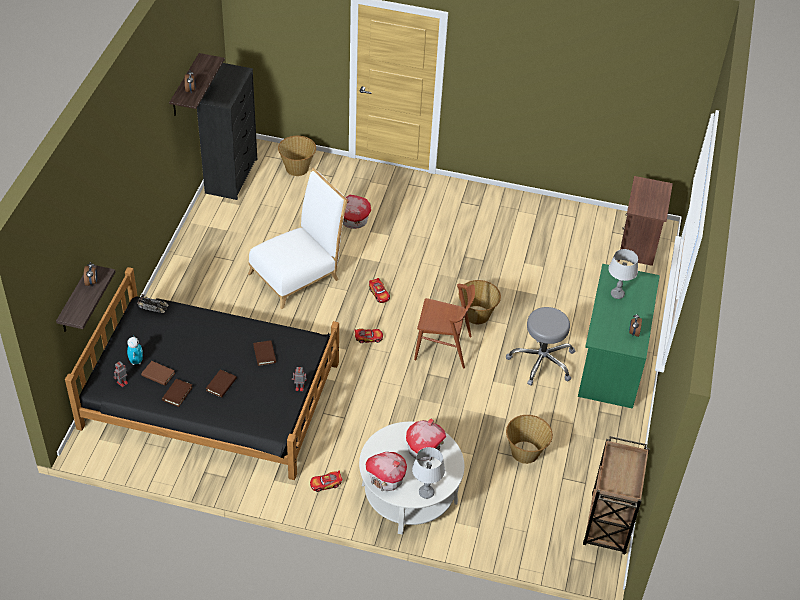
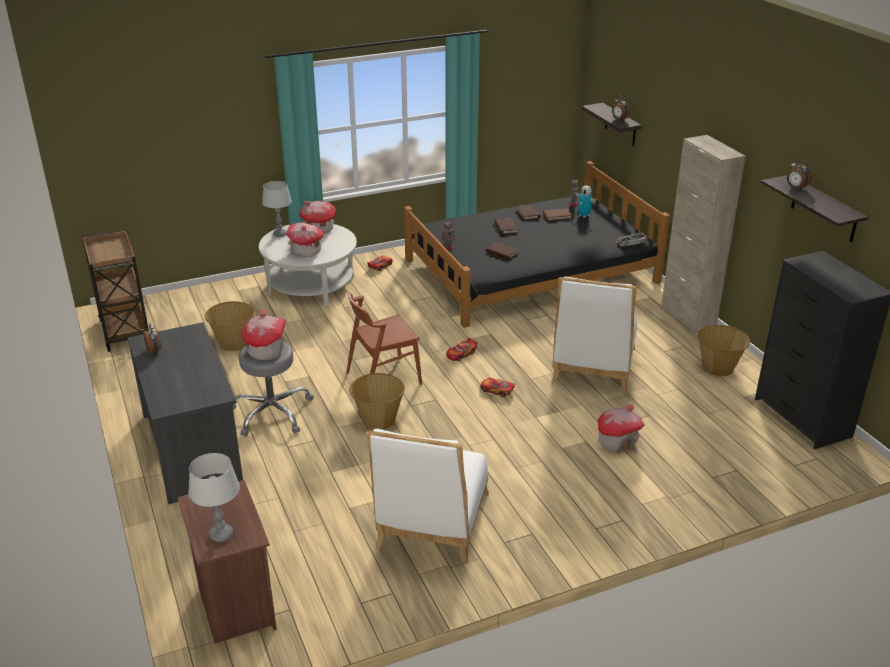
camera: 145 degrees right, 15 degrees down
(171, 276) = (688, 317): none -> beige cabinet
(297, 168) = (762, 464): basket -> basket (718, 368)
(508, 233) = (431, 526): none -> white chair
(548, 320) = (266, 351): none -> toy house
(611, 360) = (193, 448): green desk -> grey desk
(617, 294) = (195, 377): grey table lamp -> grey table lamp (221, 534)

